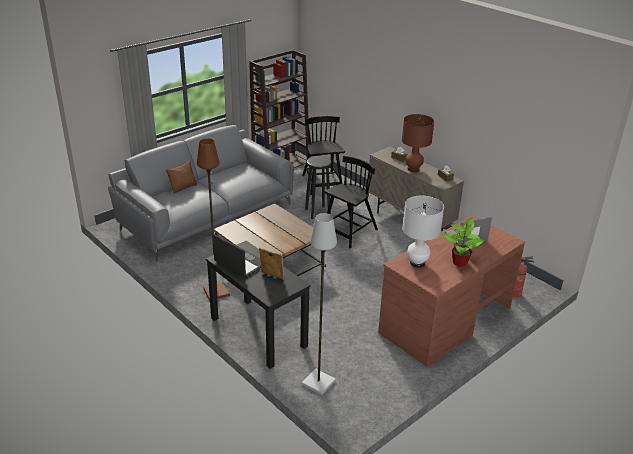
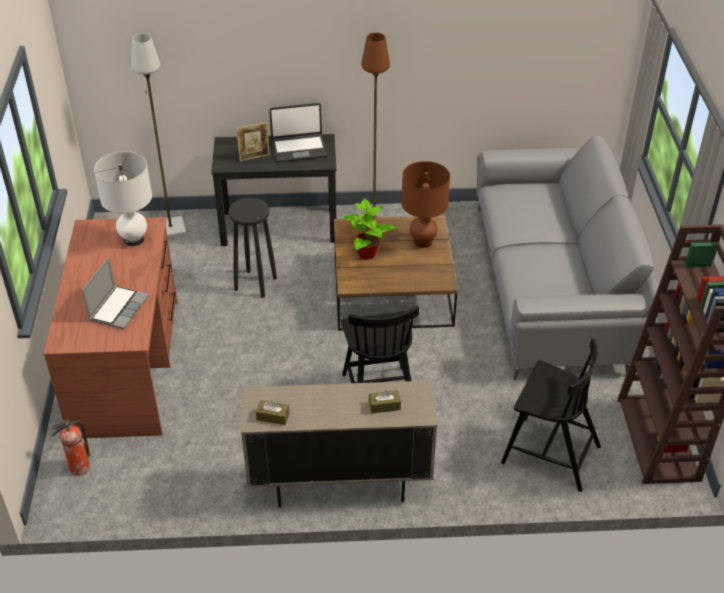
camera: 130 degrees right, 10 degrees up
(183, 187) = (558, 216): brown pillow -> none
(317, 212) = (463, 395): black stool -> black stool (255, 283)
(413, 169) = (334, 397): brown table lamp -> brown table lamp (423, 242)
(460, 262) = (91, 270): potted plant -> potted plant (367, 254)

